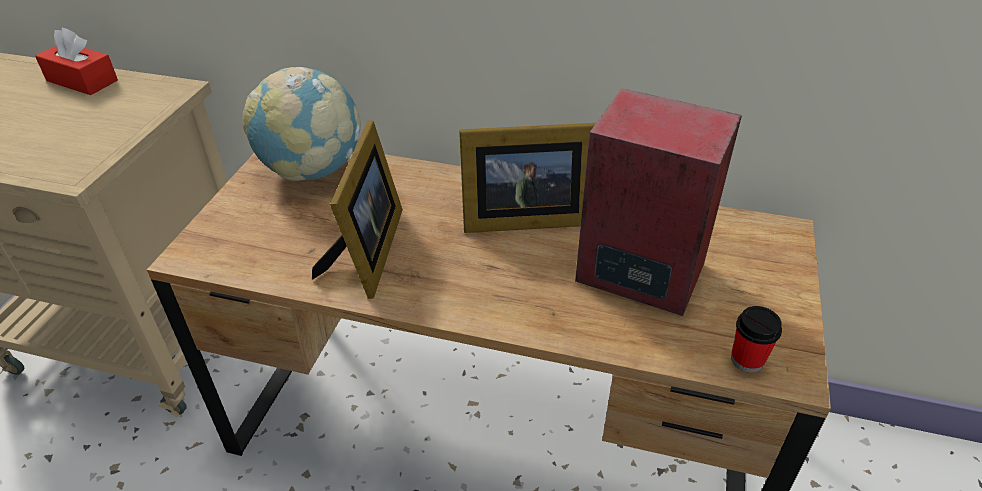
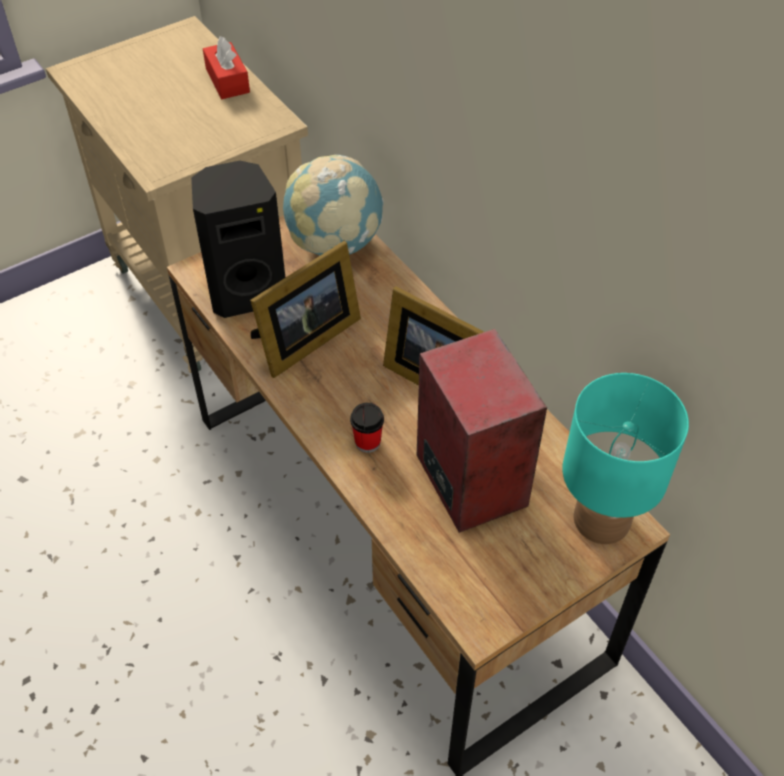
camera: 40 degrees right, 10 degrees up
(263, 246) = (246, 292): none -> black speaker
(747, 360) = (462, 593): cup -> cup (367, 442)
(762, 240) = (600, 520): none -> turquoise table lamp

